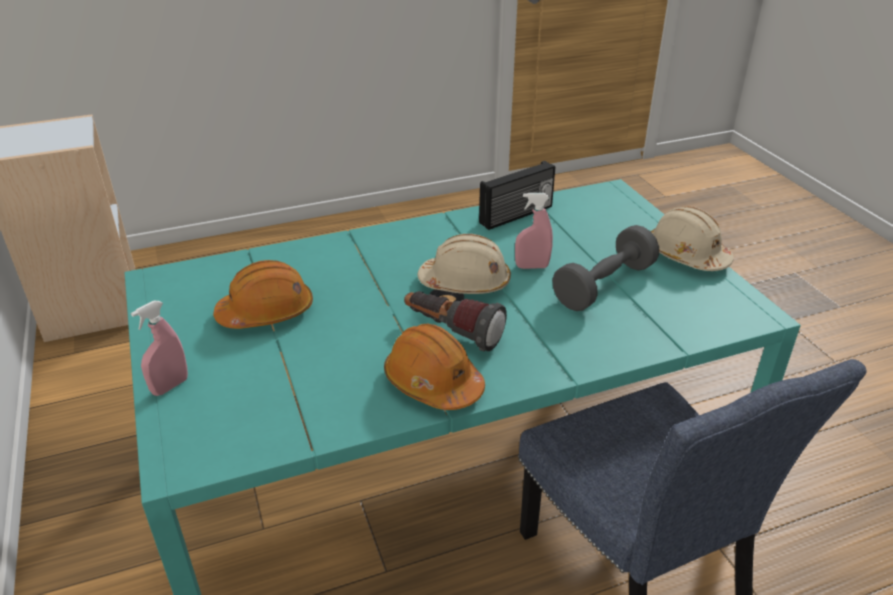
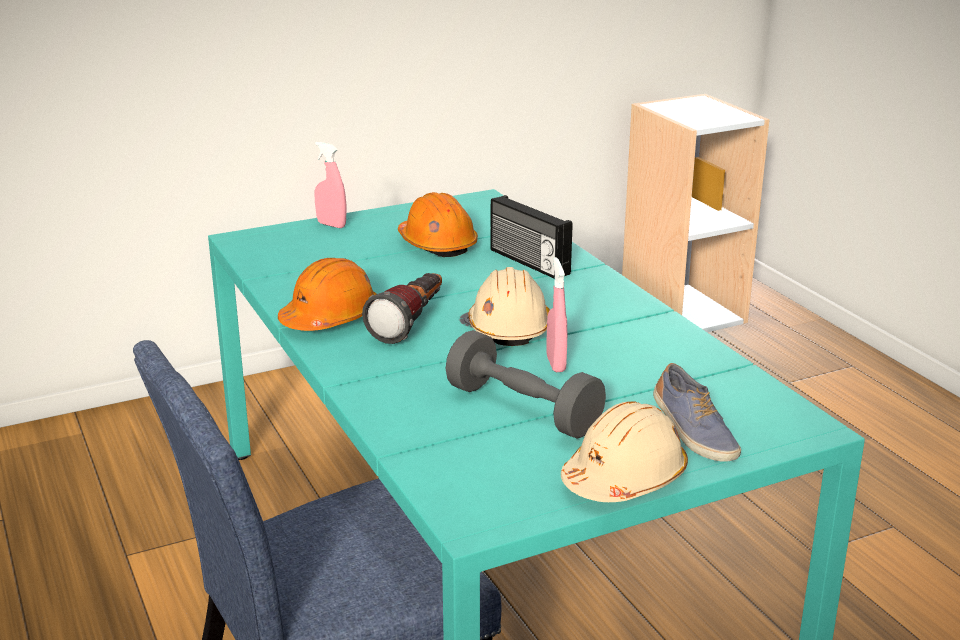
camera: 85 degrees right, 10 degrees down
(517, 215) = (687, 354): radio -> radio (528, 262)
(626, 227) = (692, 433): none -> shoe

